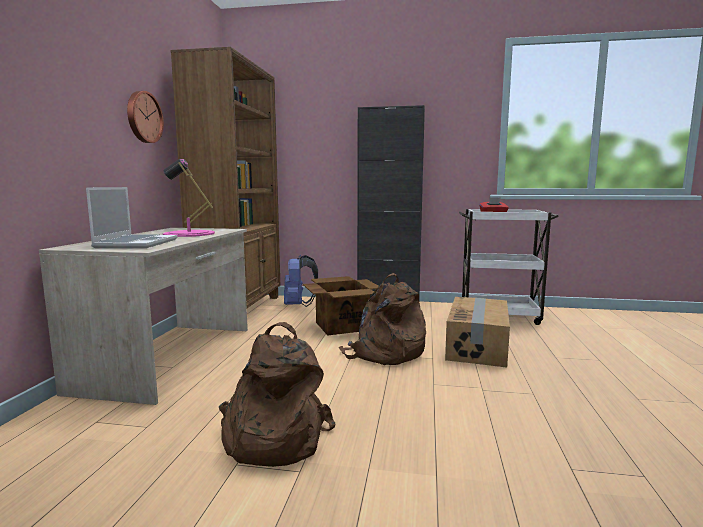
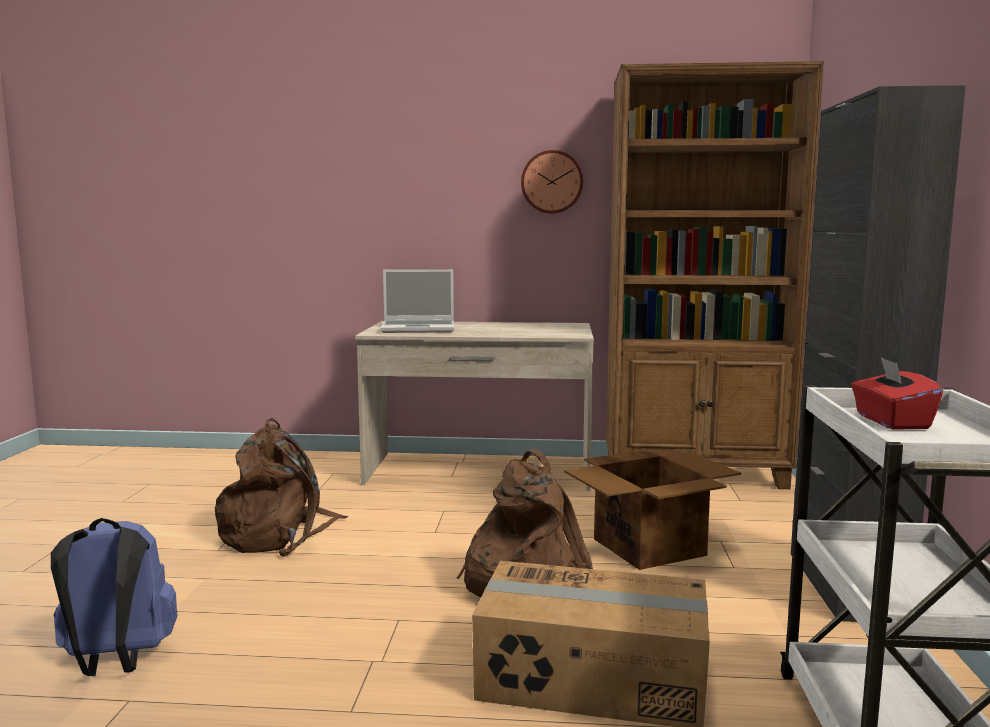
camera: 85 degrees right, 0 degrees up
(189, 234) = (511, 330): pink table lamp -> none
(298, 305) = (750, 507): blue backpack -> blue backpack (116, 662)

